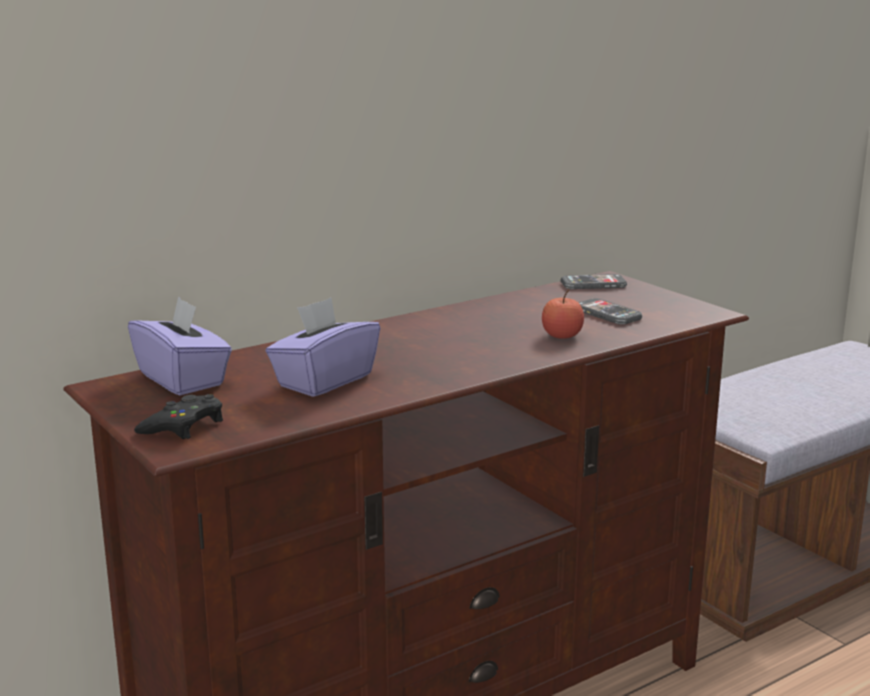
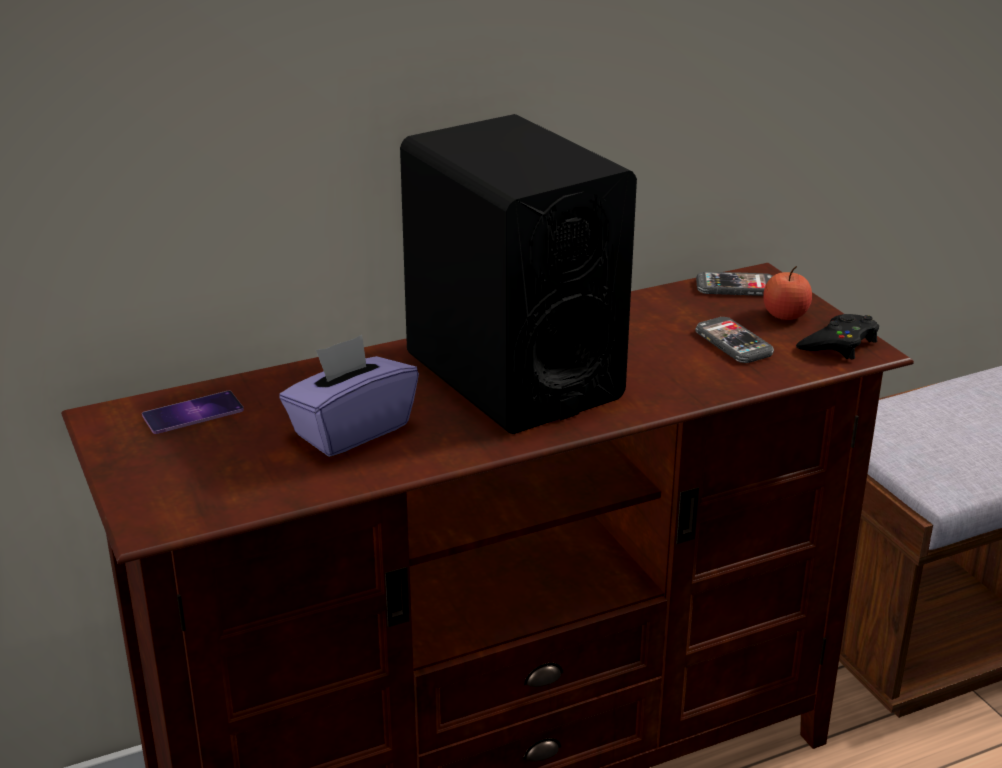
camera: 10 degrees right, 10 degrees up
(183, 379) = (193, 413): purple tissue box -> phone
(183, 426) = (169, 490): black game controller -> black game controller (839, 344)
(442, 342) = (512, 376): none -> black speaker
(562, 336) = (661, 377): apple -> apple (785, 315)

